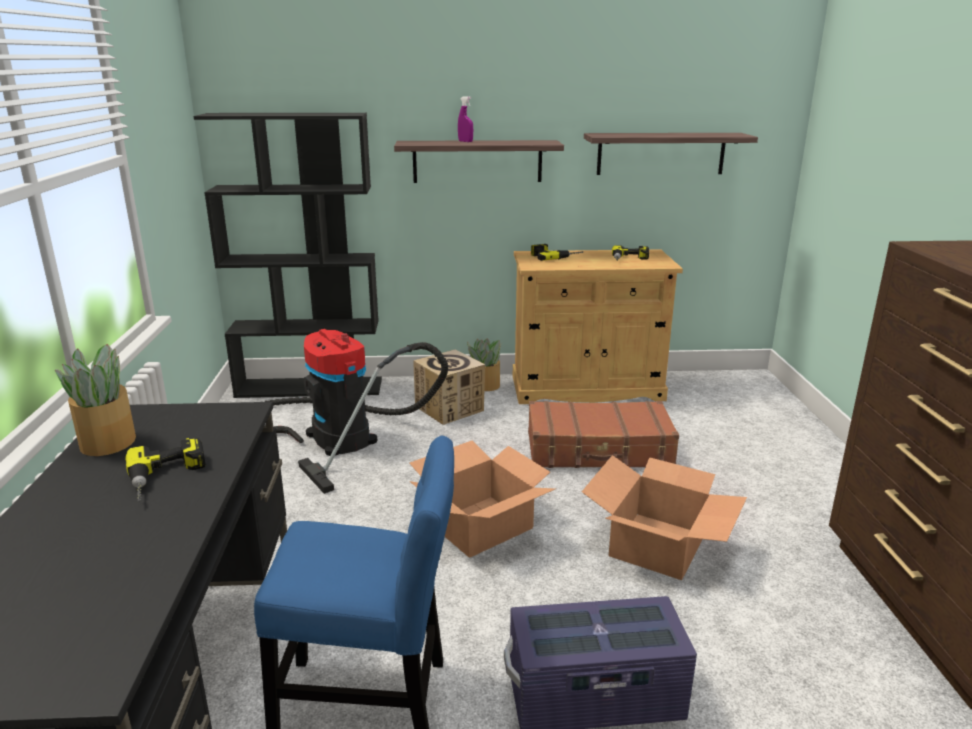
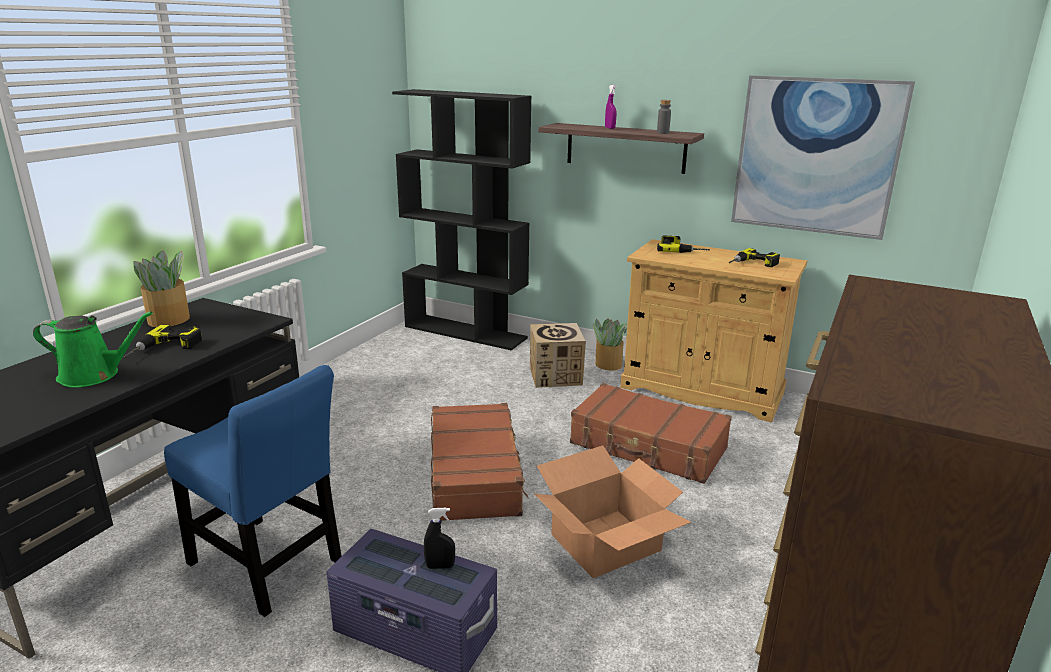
camera: 30 degrees right, 0 degrees up
(121, 537) = (94, 375): none -> green watering can
(335, 436) = (444, 373): vacuum cleaner -> none
(479, 525) = (475, 474): cardboard box -> brown suitcase
(526, 142) = (663, 133): none -> grey bottle
(620, 615) = (440, 566): none -> black spray bottle
(661, 153) = (816, 156): shelf -> picture

